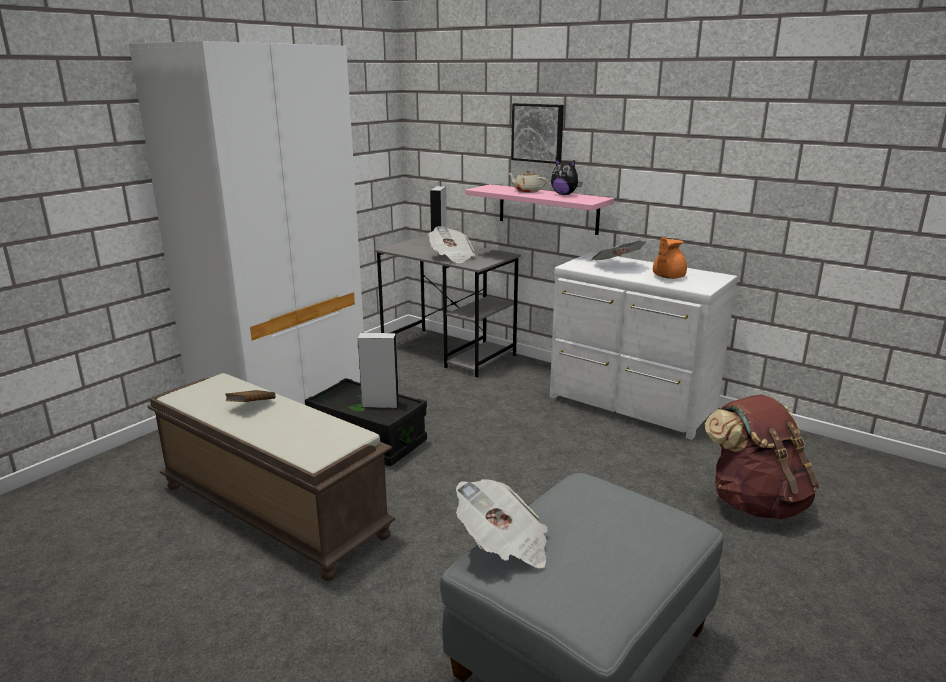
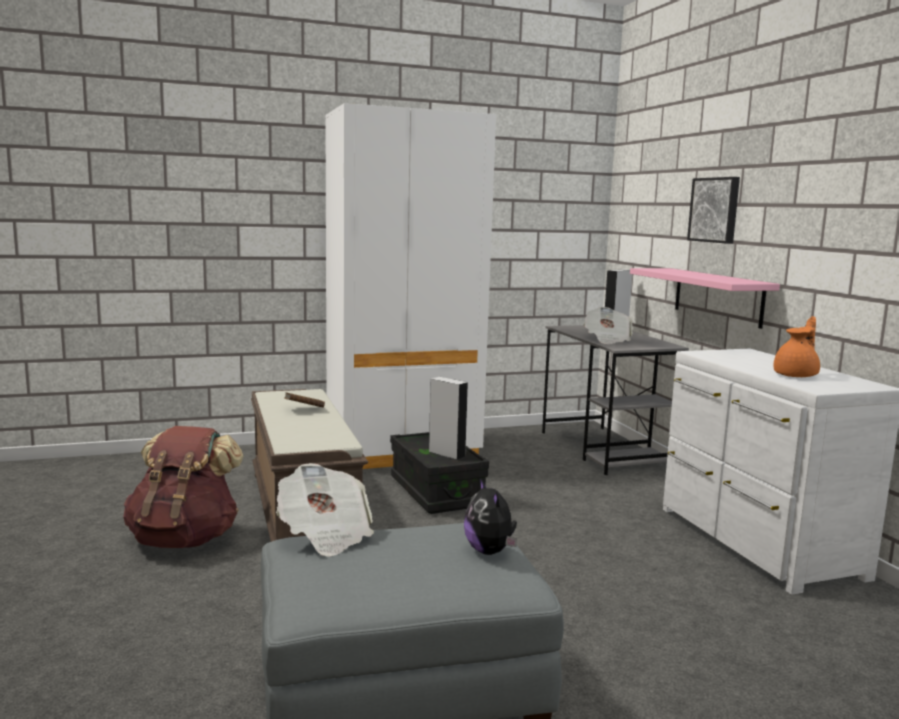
camera: 35 degrees right, 10 degrees down
(526, 191) = (690, 273): beige teapot -> none
(564, 194) = (726, 277): plush toy -> plush toy (490, 551)
(616, 265) = (754, 360): newspaper -> none
(667, 277) = (796, 375): orange teapot -> orange teapot turned 150 degrees clockwise
(755, 502) = (794, 676): brown backpack -> brown backpack (185, 539)

